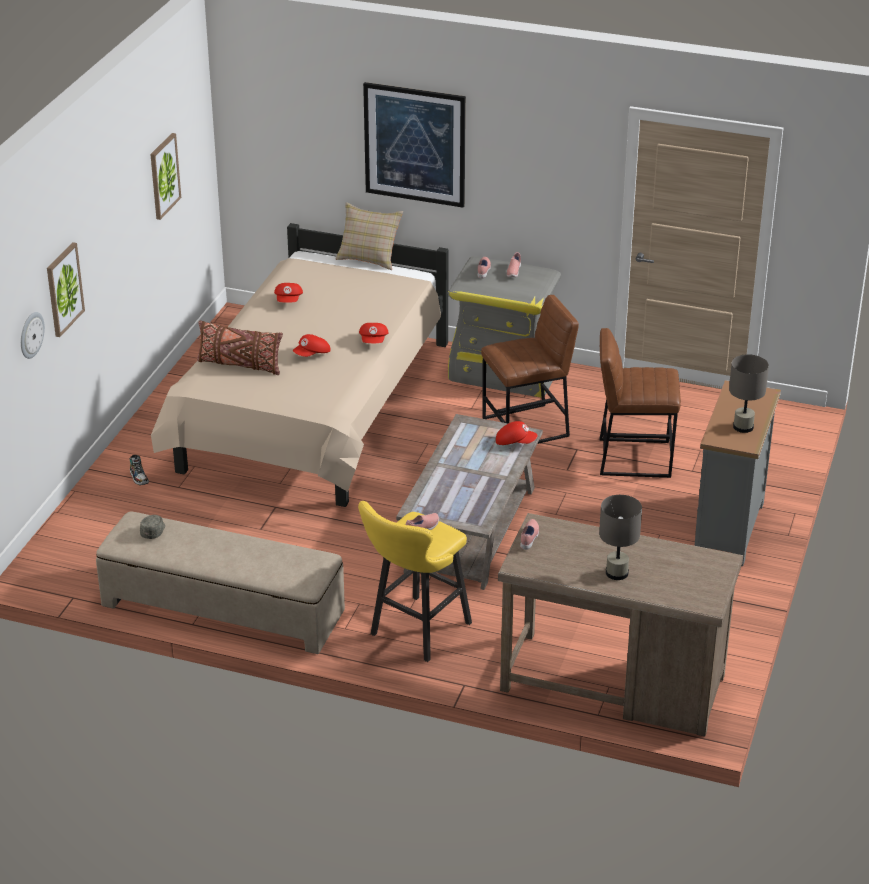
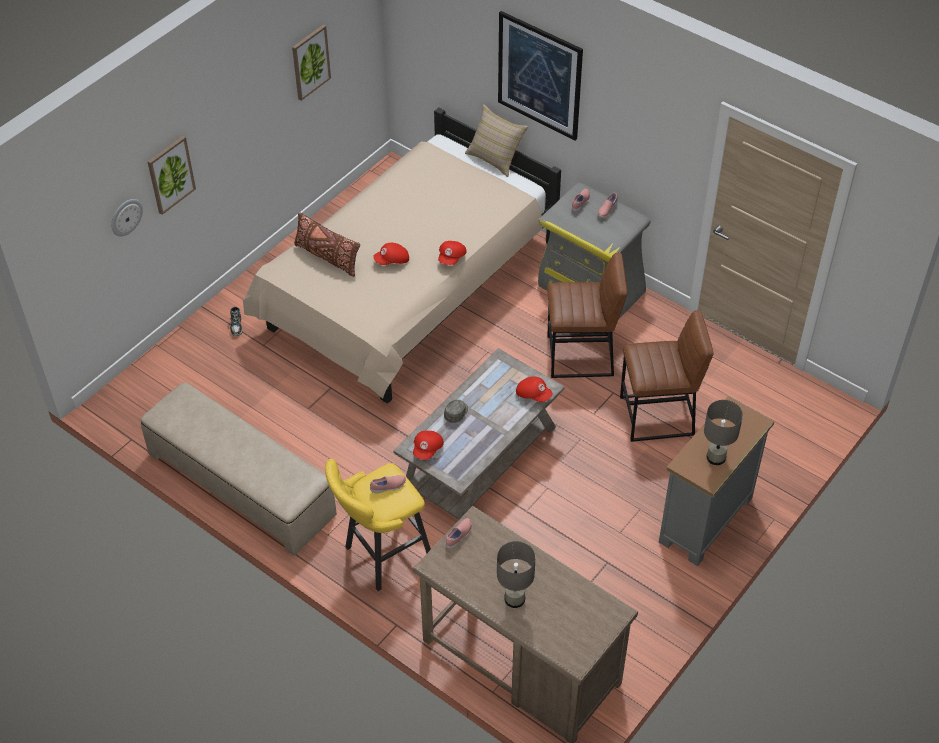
camera: 20 degrees right, 15 degrees up
(153, 531) = (192, 410): grey cap -> grey cap (456, 413)
(289, 300) = (402, 193): red cap -> red cap (428, 449)
(633, 458) = (658, 416): brown chair -> brown chair turned 150 degrees clockwise

